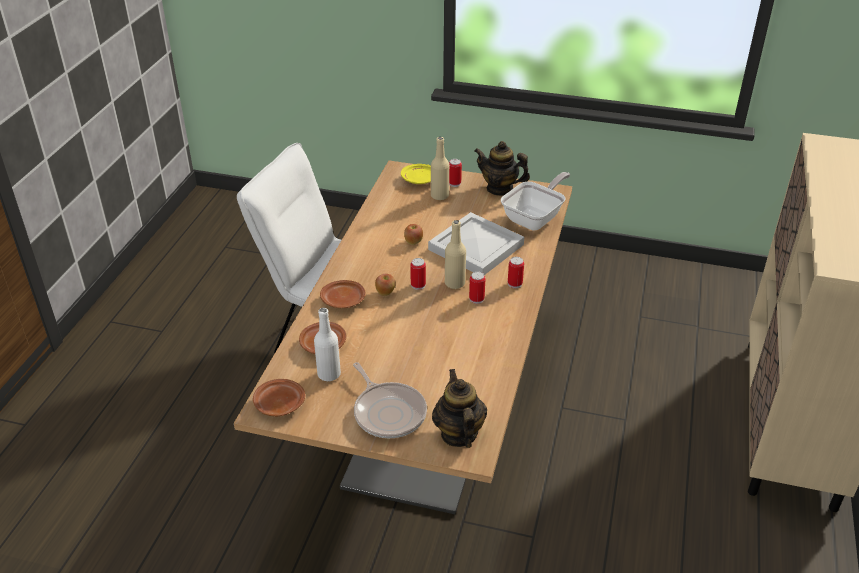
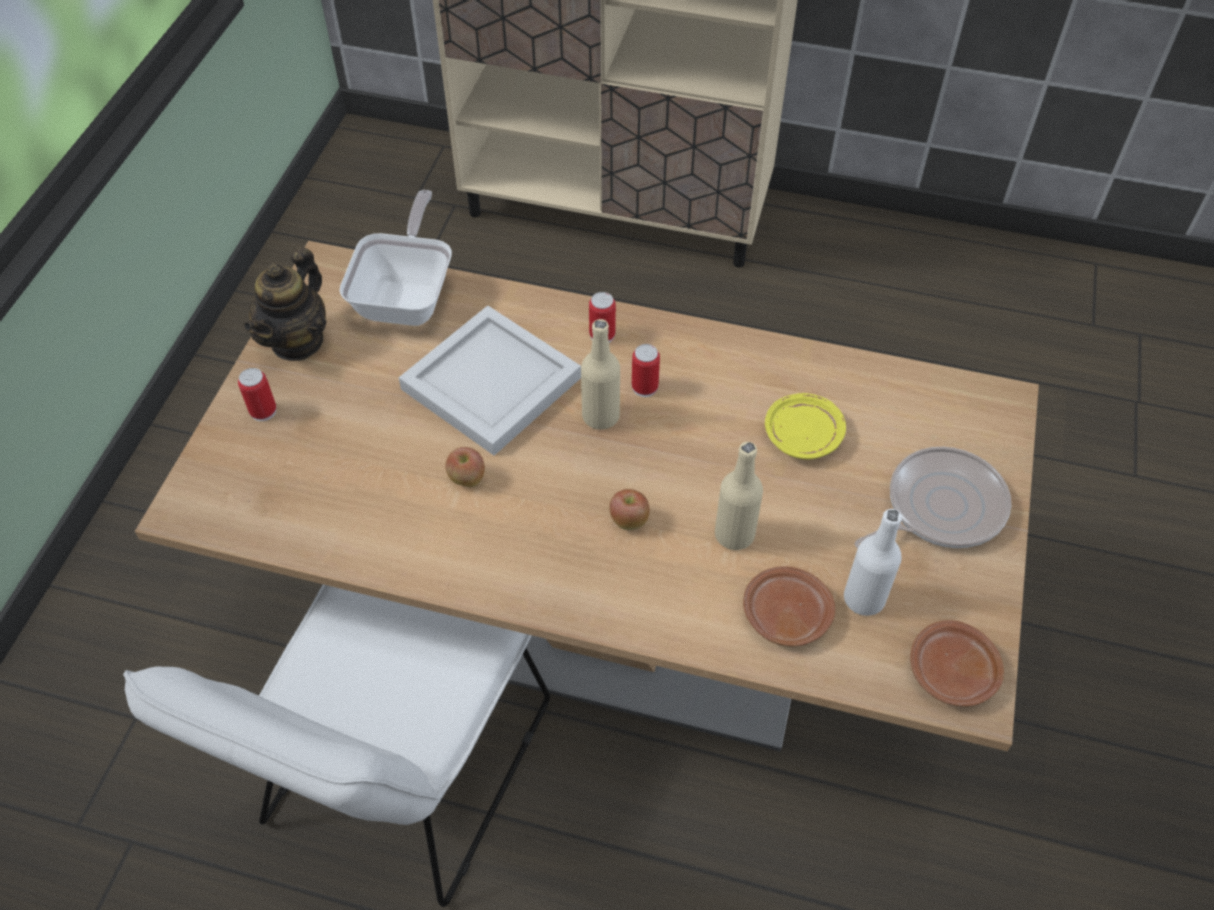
camera: 90 degrees left, 15 degrees up
(344, 301) = (655, 588): brown plate -> none
(418, 285) = (606, 470): can -> none
(420, 180) = (236, 469): yellow plate -> yellow plate (803, 434)
(439, 196) = (307, 436): beige bottle -> beige bottle (734, 535)
(458, 434) = (966, 418): teapot -> none
(535, 218) = (407, 296): frying pan -> frying pan turned 60 degrees clockwise

